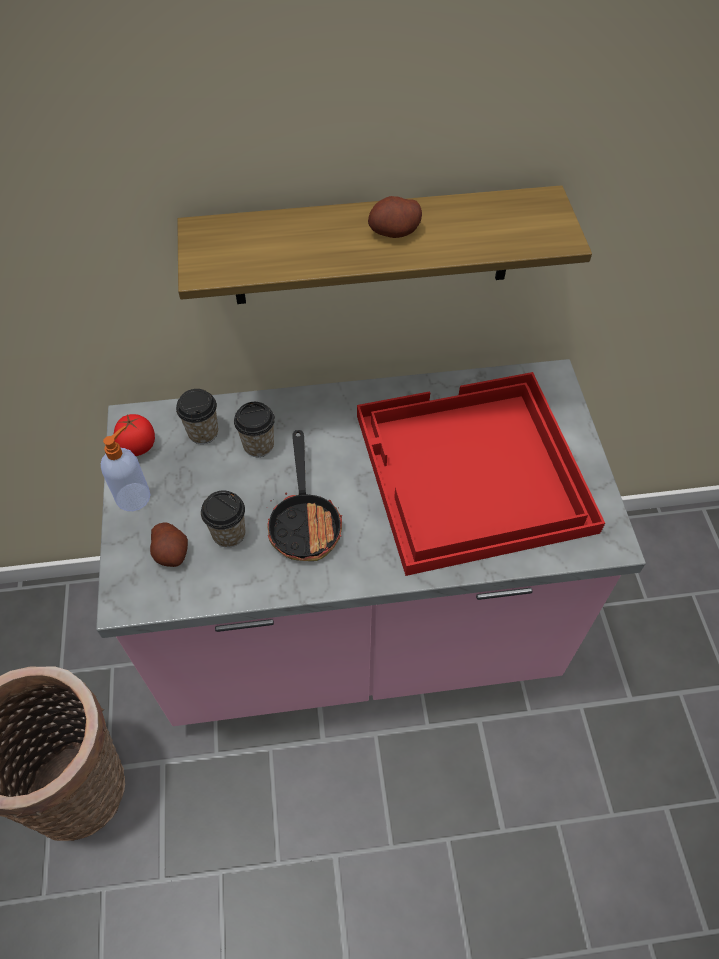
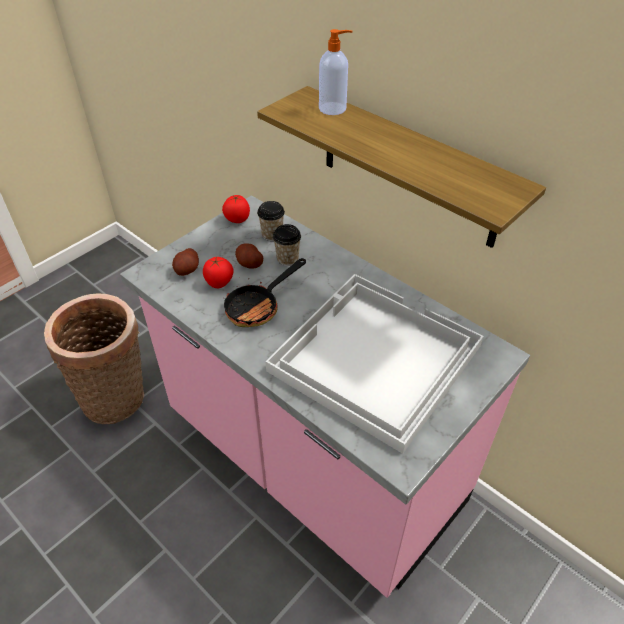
camera: 50 degrees right, 10 degrees down
(134, 496) = (207, 237): soap dispenser -> soap dispenser (333, 108)
(229, 534) = (219, 283): cup -> tomato
(394, 232) = (399, 148): potato -> potato (249, 264)
(471, 474) = (373, 358): red tray -> white tray

